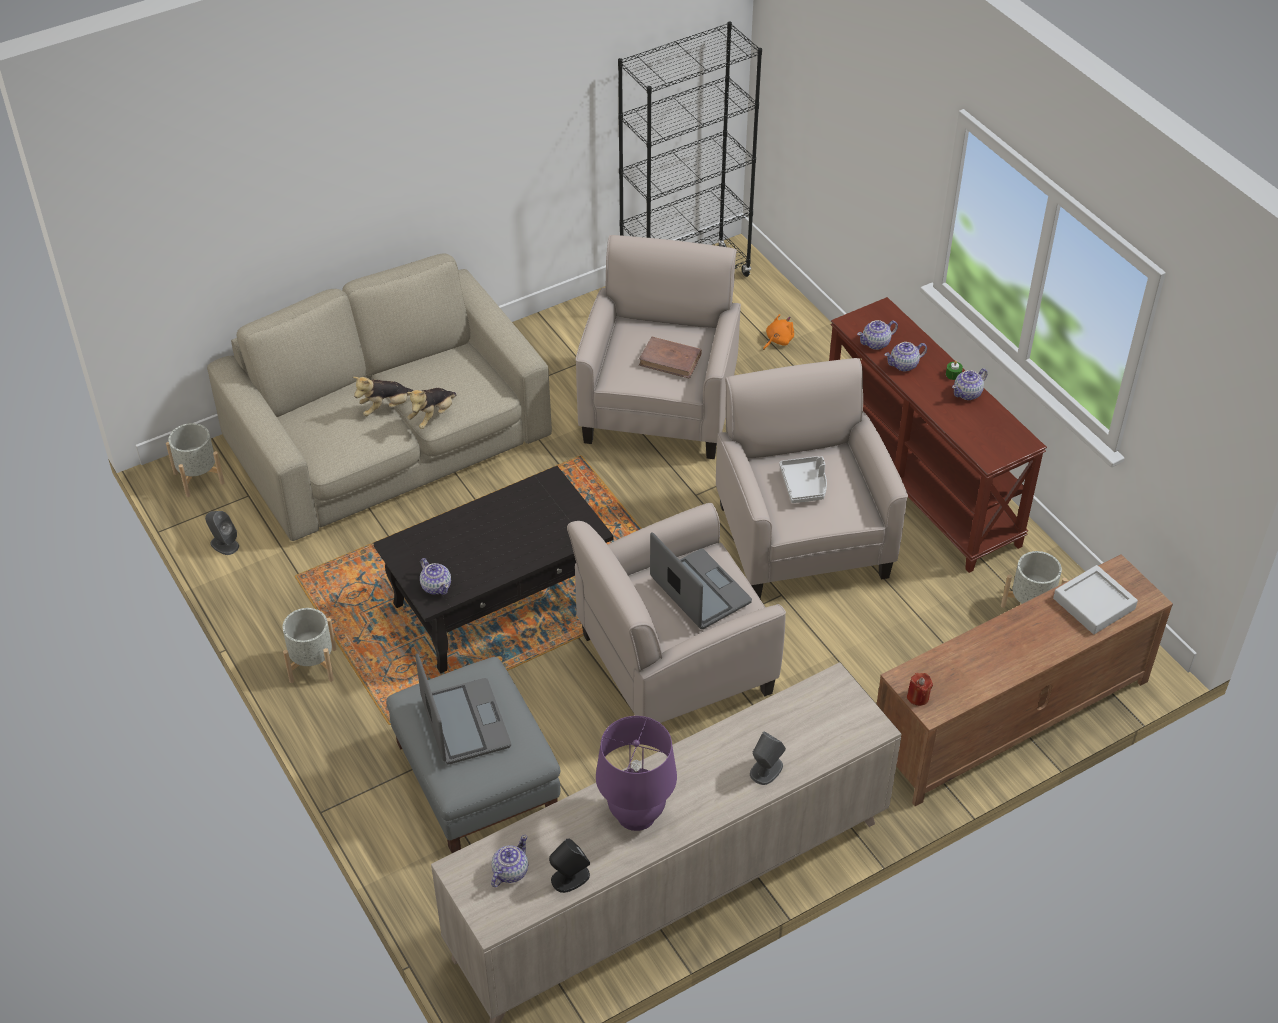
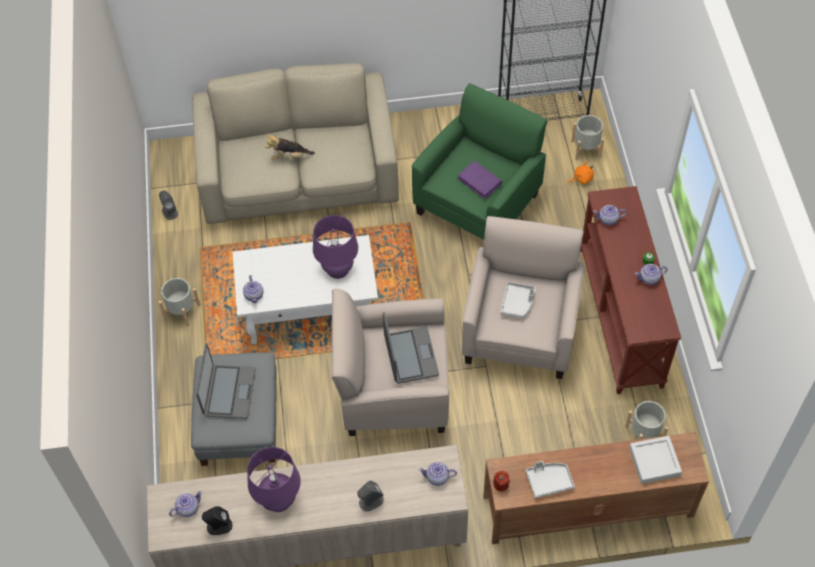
camera: 25 degrees right, 10 degrees up
(199, 478) = (176, 161): grey planter -> grey planter (586, 149)
(432, 416) = (313, 172): plush toy -> none
(500, 601) = (310, 308): black coffee table -> white coffee table
(538, 519) = (337, 269): none -> purple table lamp
(659, 406) = (478, 203): beige armchair -> green armchair
(670, 360) = (479, 181): brown book -> purple book
(904, 365) = (618, 242): teapot -> teapot (438, 477)
(977, 672) = (549, 481): none -> grey tray

